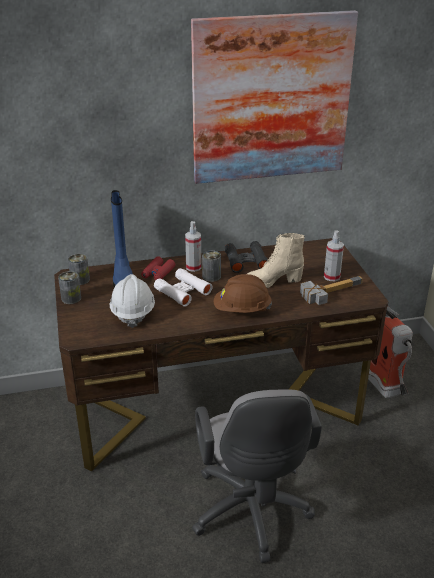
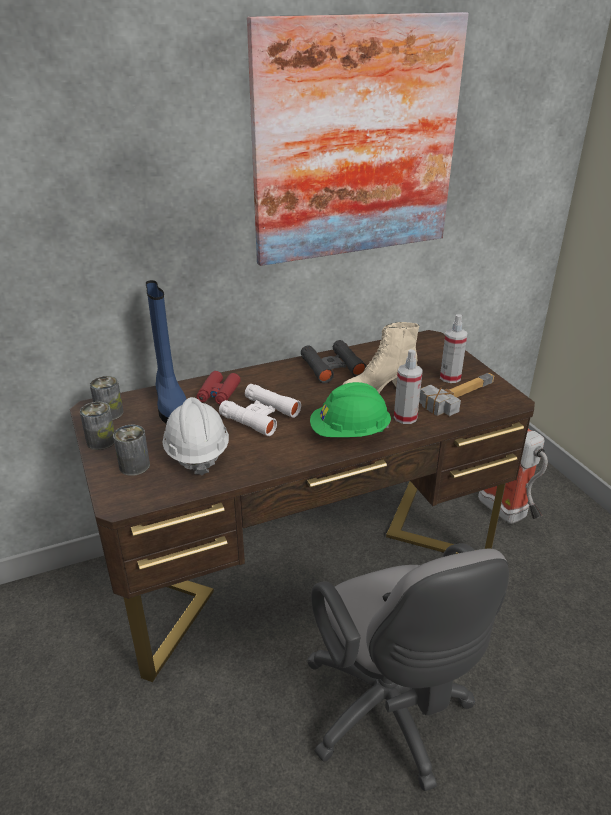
camera: 10 degrees left, 0 degrees up
(193, 267) = (265, 381): spray bottle -> spray bottle (405, 417)
(211, 276) = (293, 391): can -> can (134, 466)
(242, 310) = (349, 433): brown hard hat -> green hard hat

